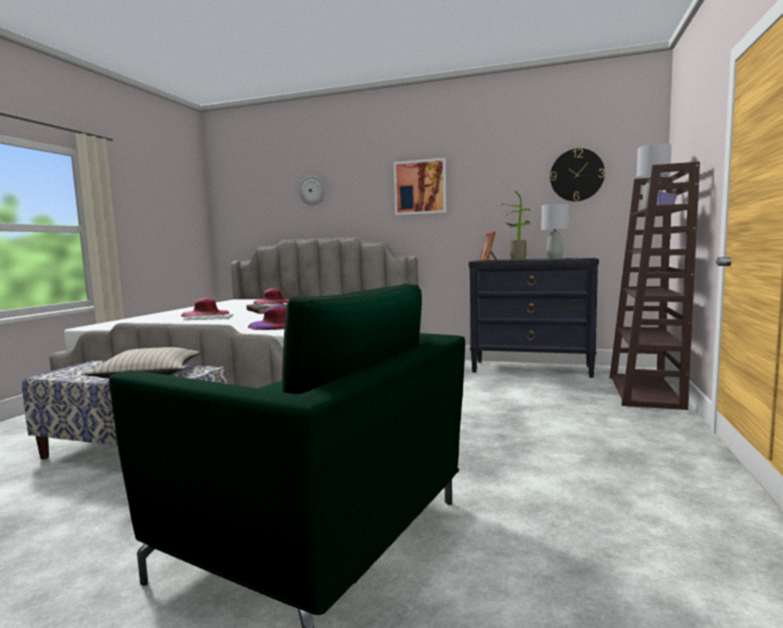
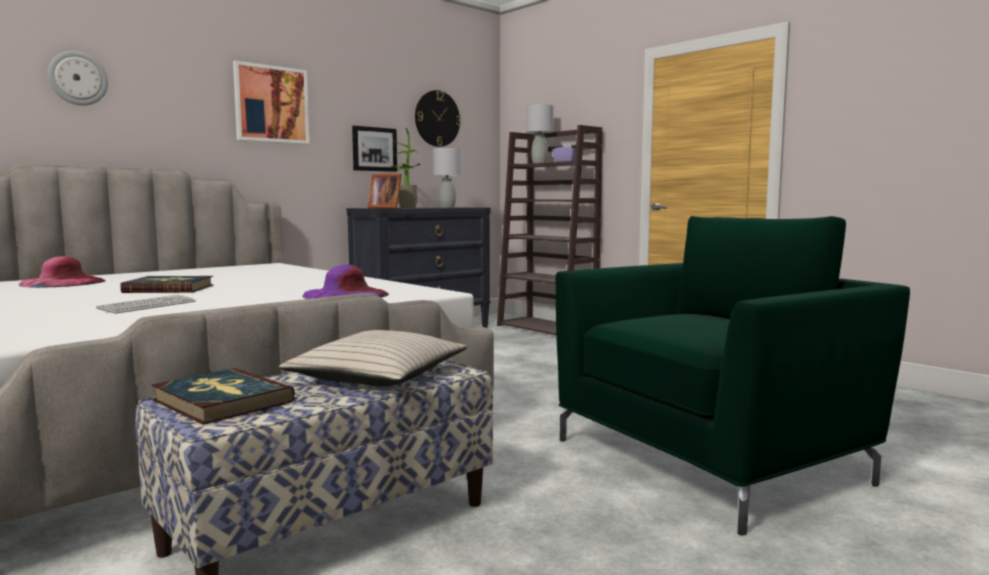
camera: 60 degrees left, 0 degrees up
(89, 367) = (222, 401): none -> book
(205, 314) = (79, 304): pink hat -> none
(506, 210) = (374, 149): none -> picture

